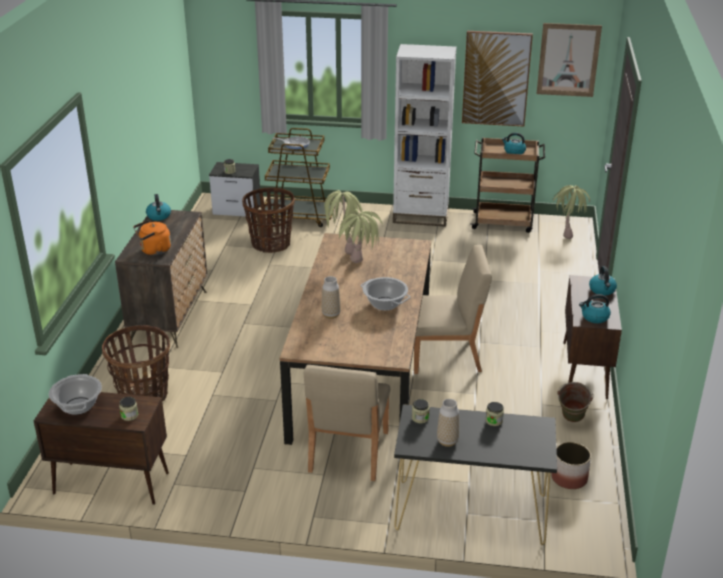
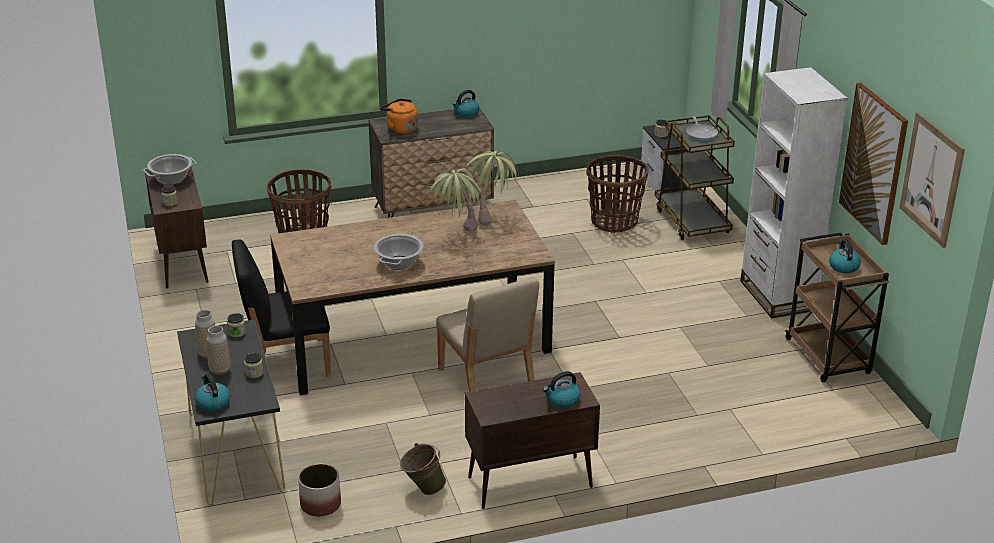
camera: 65 degrees right, 0 degrees up
(331, 315) = (358, 241): vase -> vase (220, 370)
(348, 452) = (286, 362): beige chair -> black chair
(568, 232) = (857, 413): potted plant -> none
(594, 317) = (494, 403): kettle -> kettle (212, 403)

